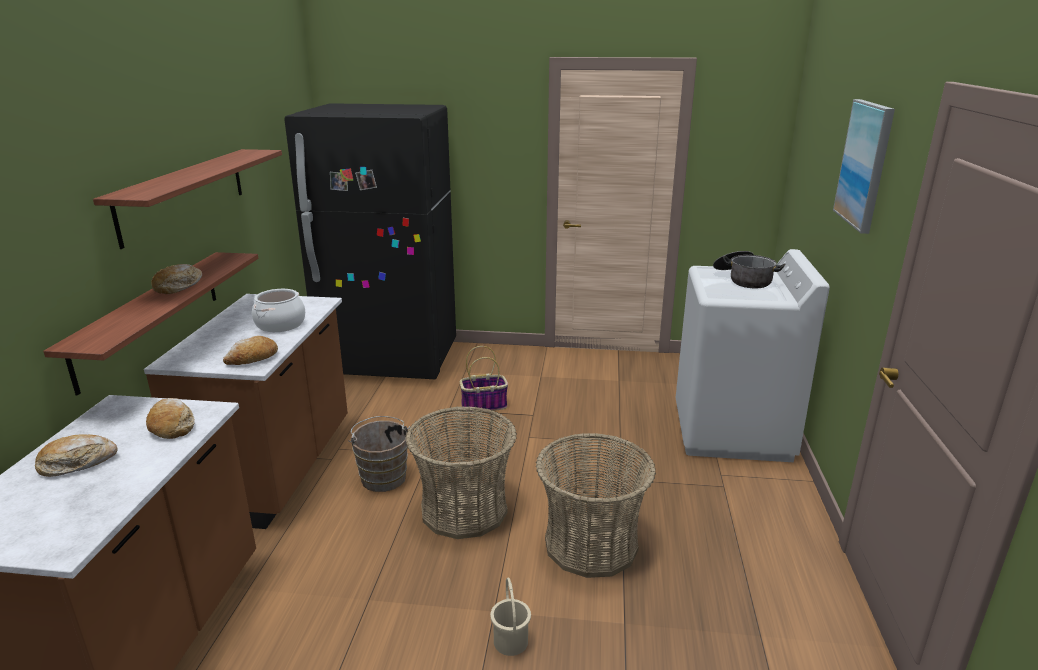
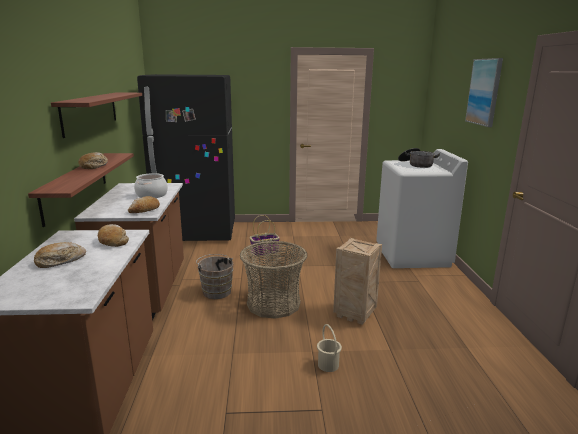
camera: 10 degrees left, 5 degrees down
(591, 544) = (356, 314): basket -> crate

